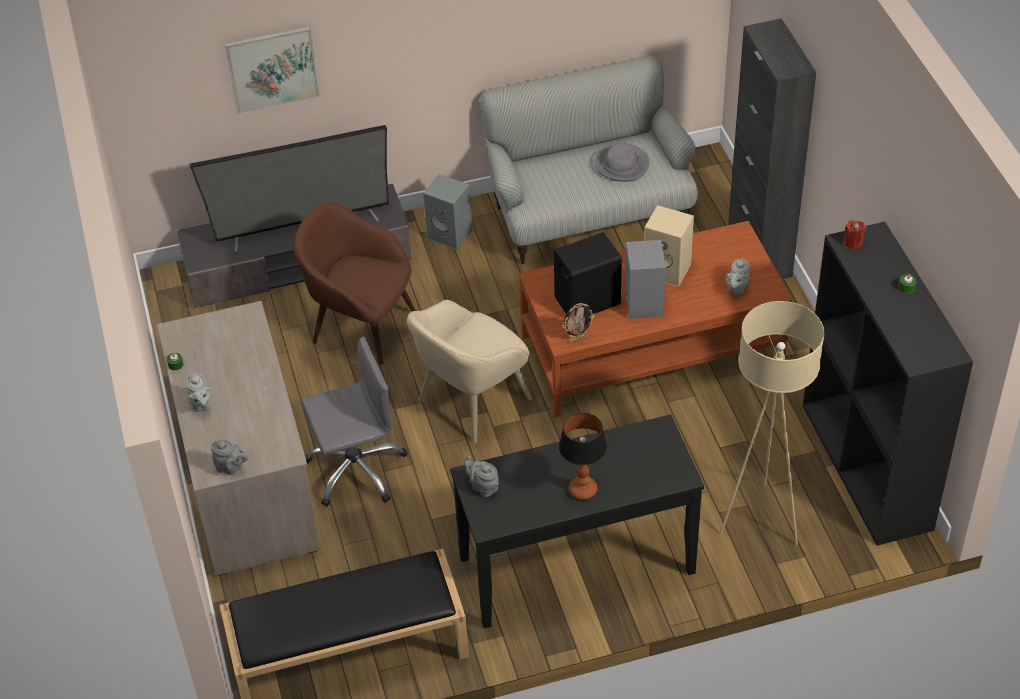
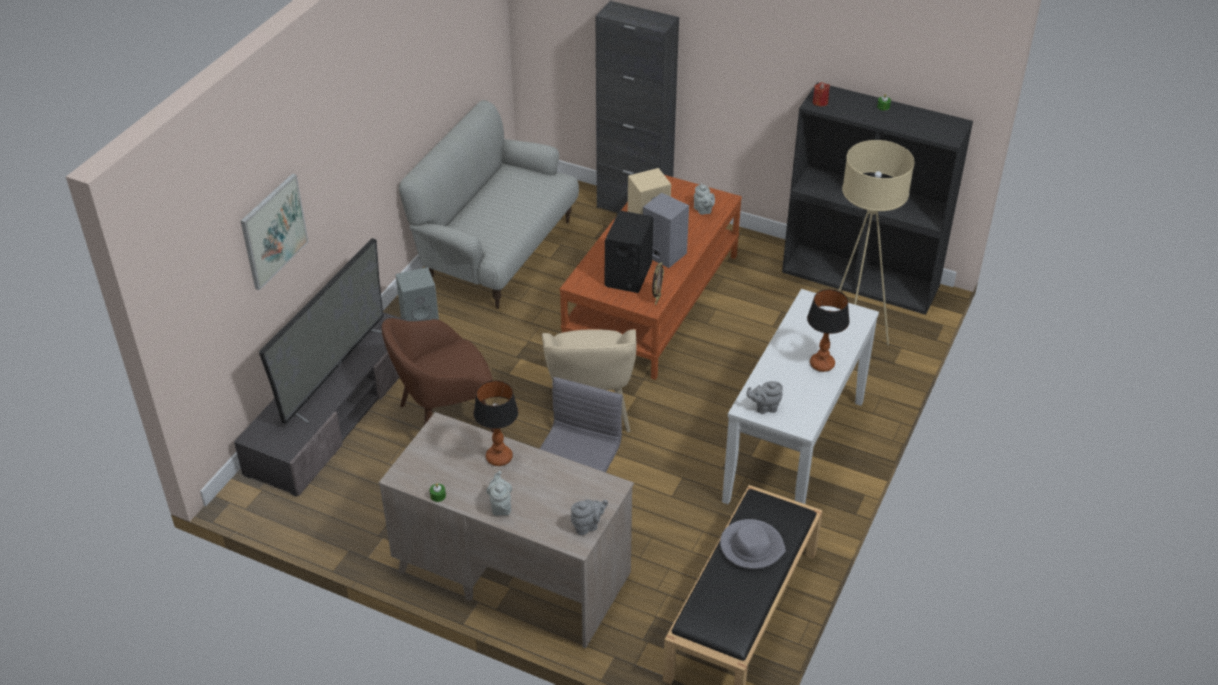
camera: 50 degrees left, 5 degrees down
(201, 405) = (500, 506): grey teapot -> grey teapot turned 120 degrees counterclockwise
(251, 369) = (499, 457): none -> table lamp
(577, 565) = (795, 450): black console table -> white console table
(622, 165) = (516, 192): grey hat -> grey hat (751, 546)

